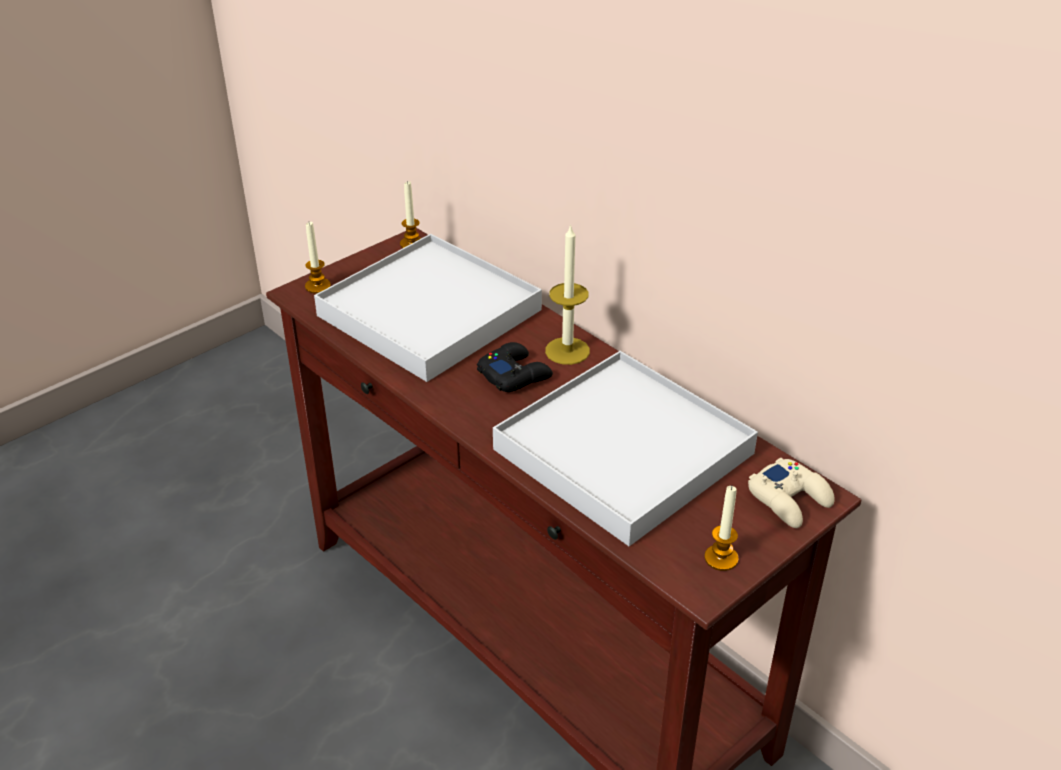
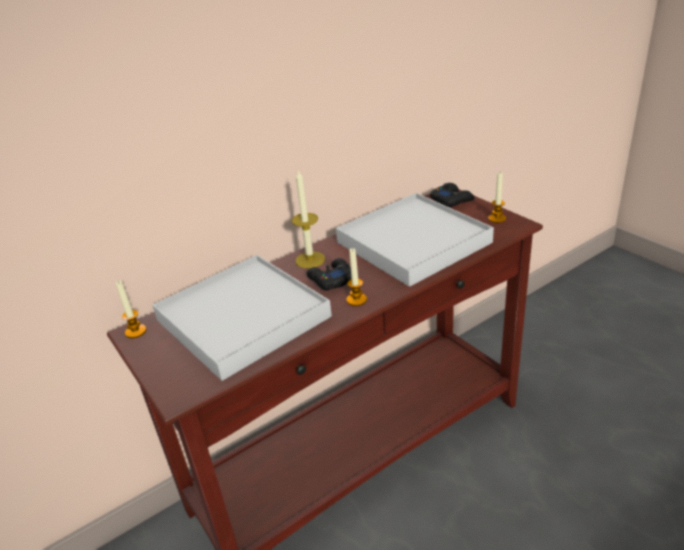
camera: 80 degrees left, 5 degrees down
(317, 286) = (174, 384): candle -> candle (356, 300)
(790, 499) = (451, 200): beige game controller -> black game controller

